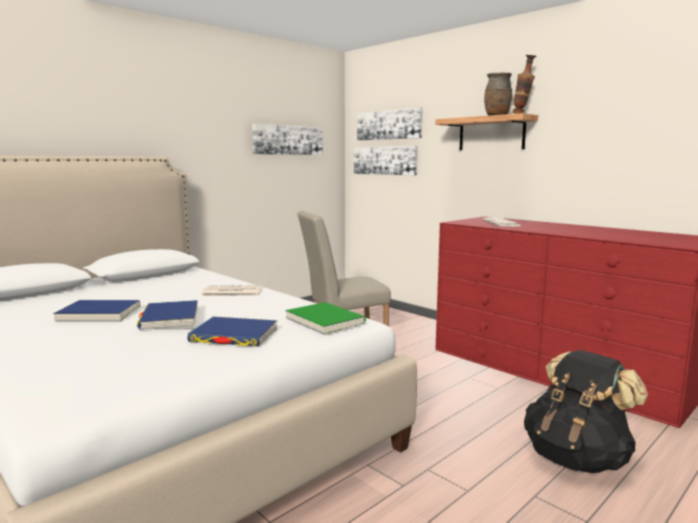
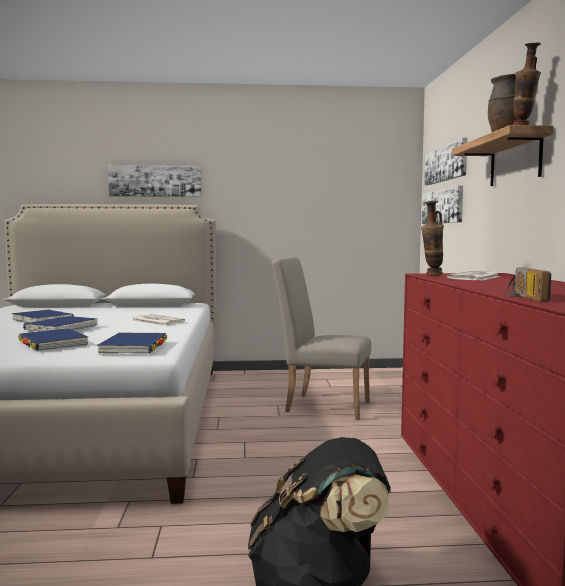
camera: 40 degrees right, 5 degrees down
(288, 140) = (339, 188): picture -> picture (155, 181)
(325, 321) = (134, 347): green book -> blue book
(470, 223) = (431, 275): none -> vase
(622, 239) = (523, 297): none -> radio

